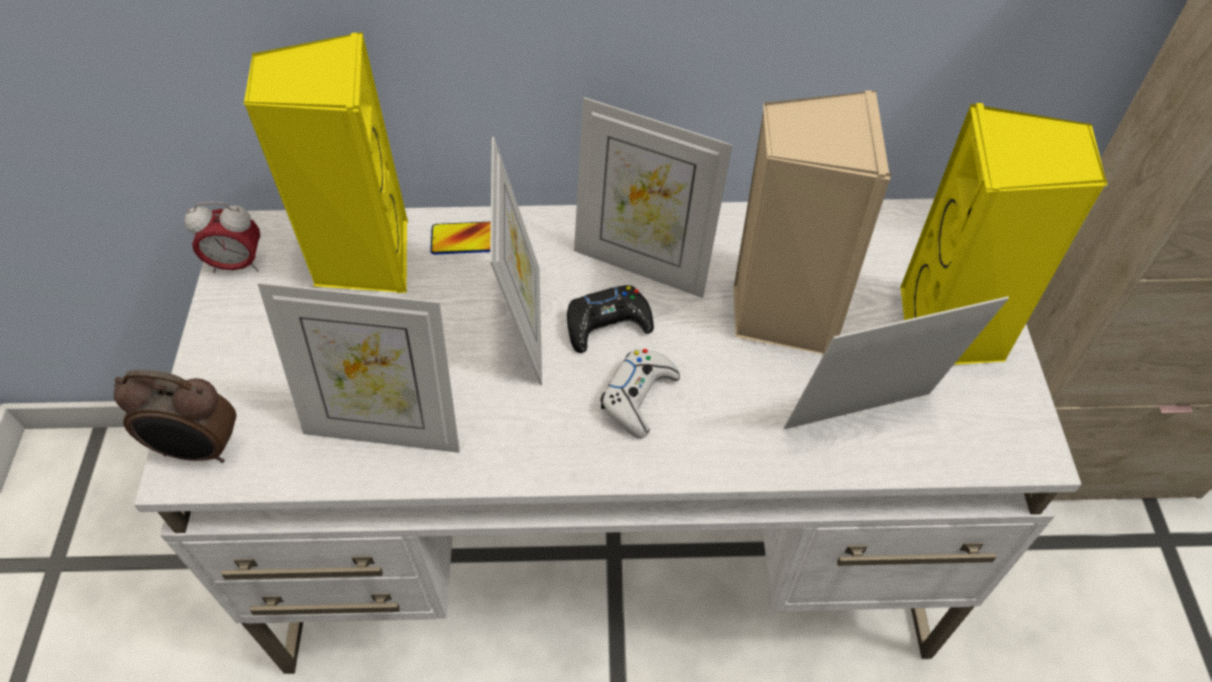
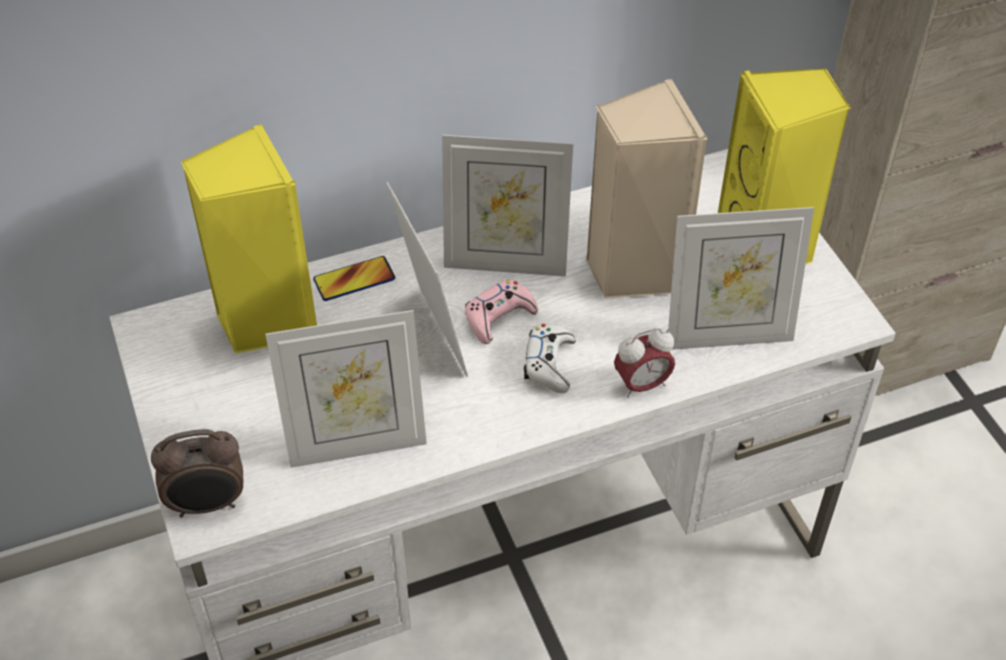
camera: 20 degrees left, 5 degrees down
(237, 264) = (155, 354): alarm clock -> alarm clock (642, 385)
(607, 325) = (499, 317): black game controller -> pink game controller
(864, 424) = (727, 335): picture frame -> picture frame turned 150 degrees counterclockwise

